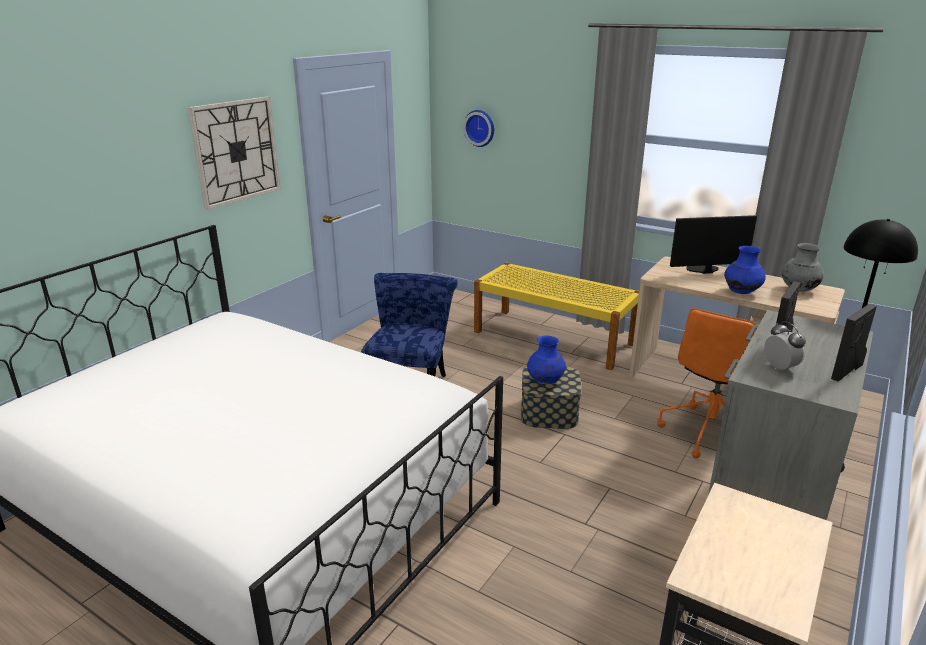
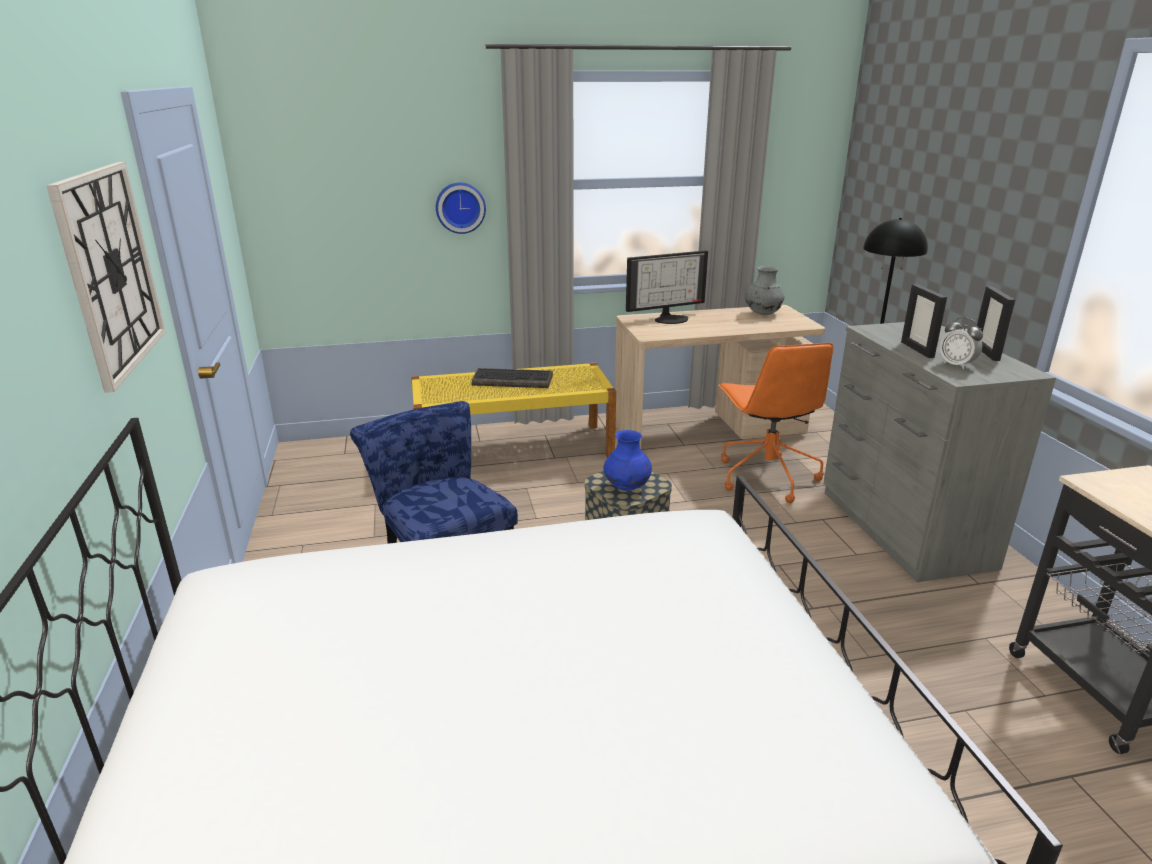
camera: 45 degrees left, 0 degrees up
(480, 128) = (327, 200): wall clock -> wall clock (460, 207)
(561, 284) = (513, 380): none -> keyboard
(703, 270) = (670, 318): monitor -> monitor turned 150 degrees counterclockwise
(741, 292) = (734, 328): blue vase -> none
(780, 368) = (956, 365): alarm clock -> alarm clock turned 150 degrees counterclockwise

